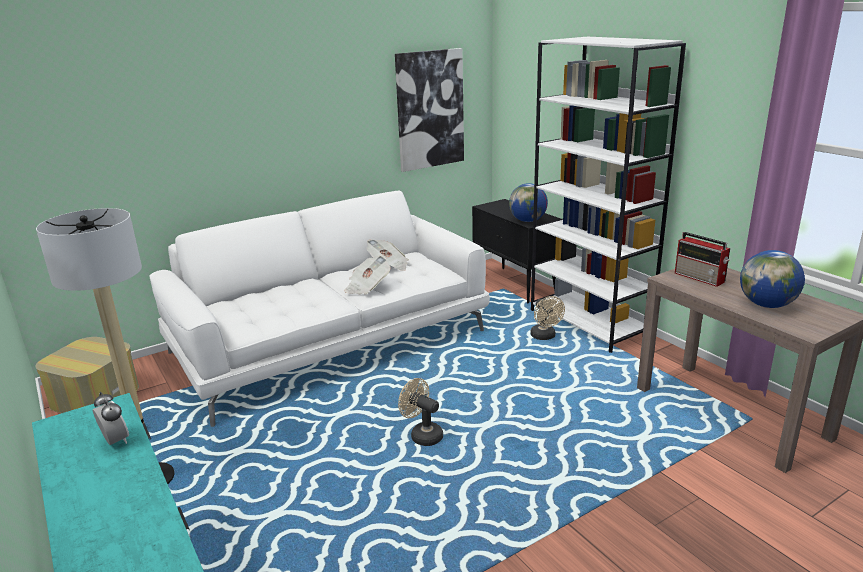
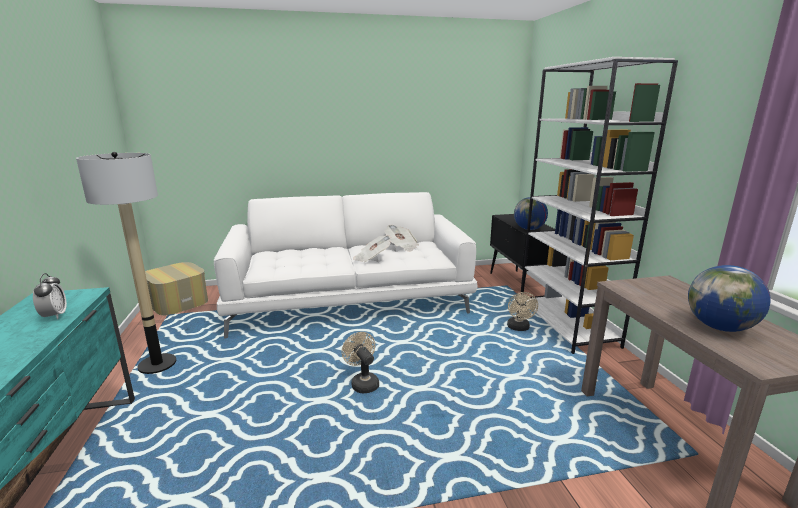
camera: 20 degrees right, 5 degrees down
(429, 109) = (466, 134): picture -> none
(700, 278) = (655, 290): radio -> none

